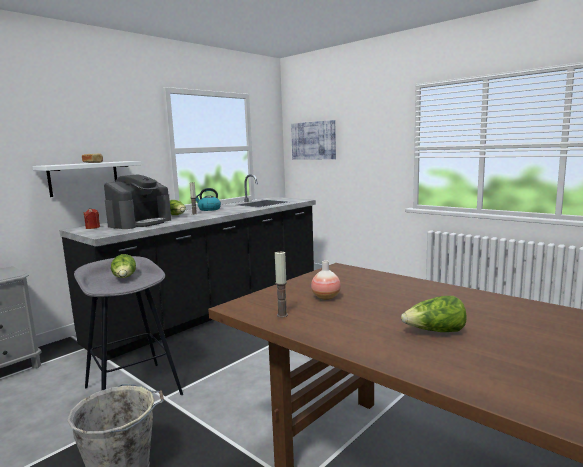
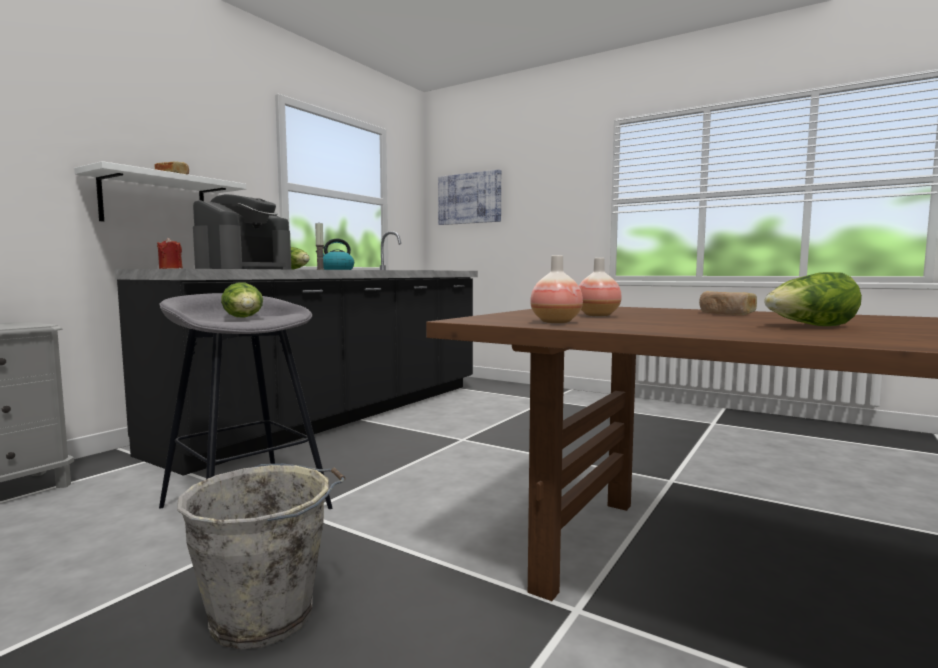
camera: 10 degrees left, 5 degrees down
(282, 315) = (556, 322): candle -> vase
(419, 294) = (726, 314): none -> bread

